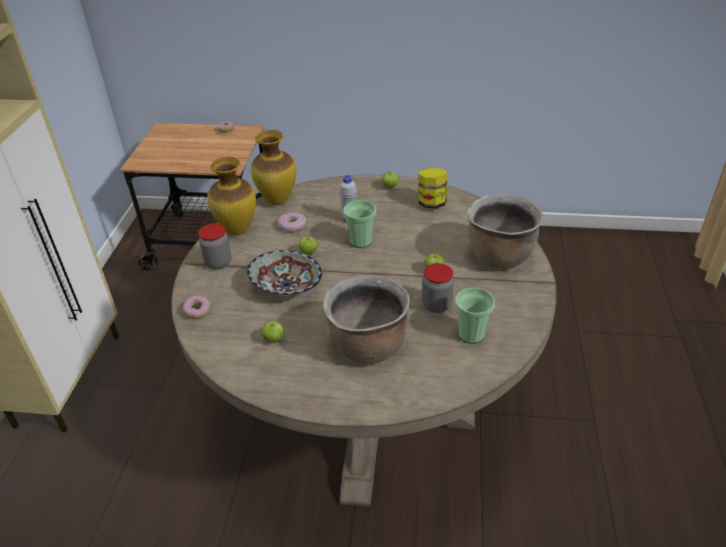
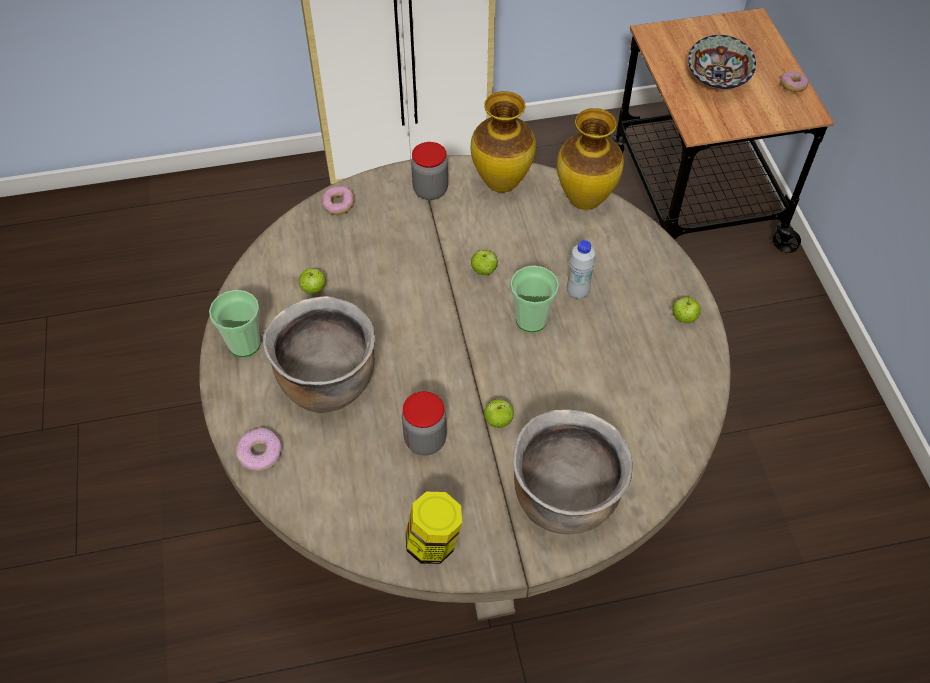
camera: 70 degrees right, 15 degrees up
(287, 287) = (407, 271): bowl -> bowl (718, 79)
(292, 225) = (535, 235): donut -> donut (260, 453)
(432, 203) = (665, 383): jar -> jar (434, 542)
(471, 334) = (379, 492): cup -> cup (244, 344)

